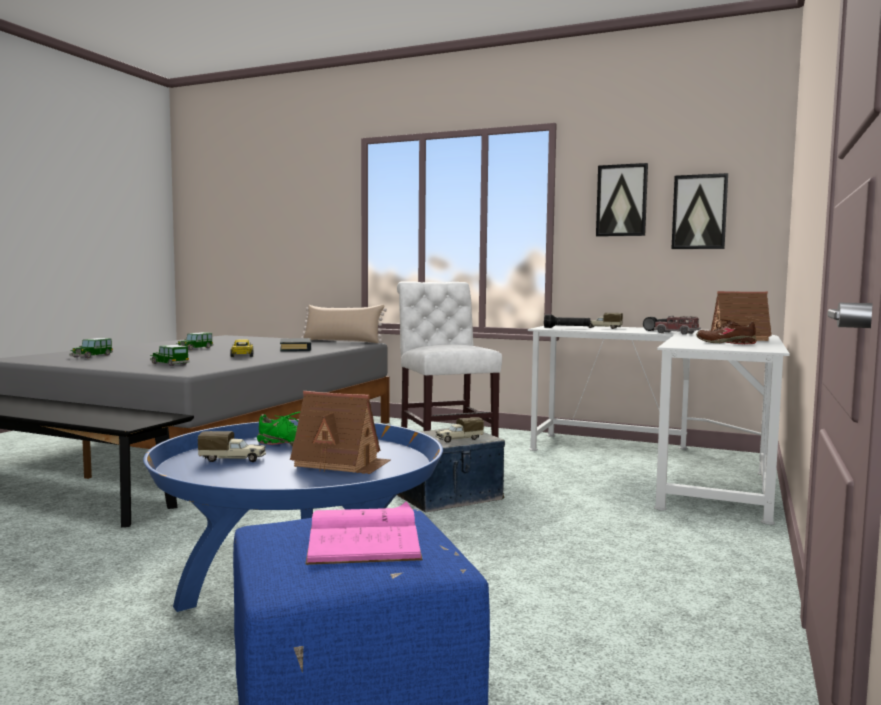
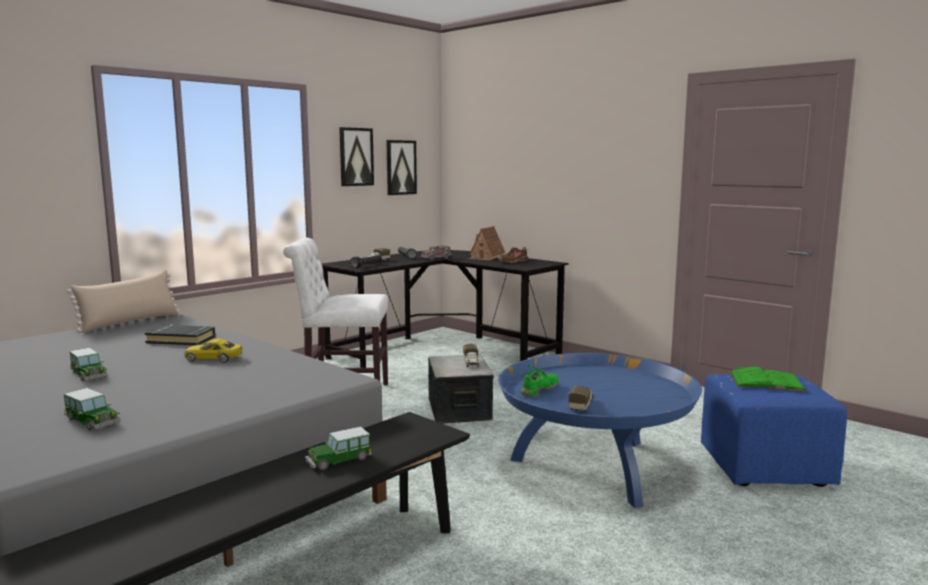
camera: 70 degrees left, 5 degrees up
(169, 364) = (259, 385): toy car -> toy car (338, 460)
(341, 463) = (602, 382): toy house -> none
(363, 535) = (766, 381): pink book -> green book
(666, 466) = (443, 350): white desk -> black desk

